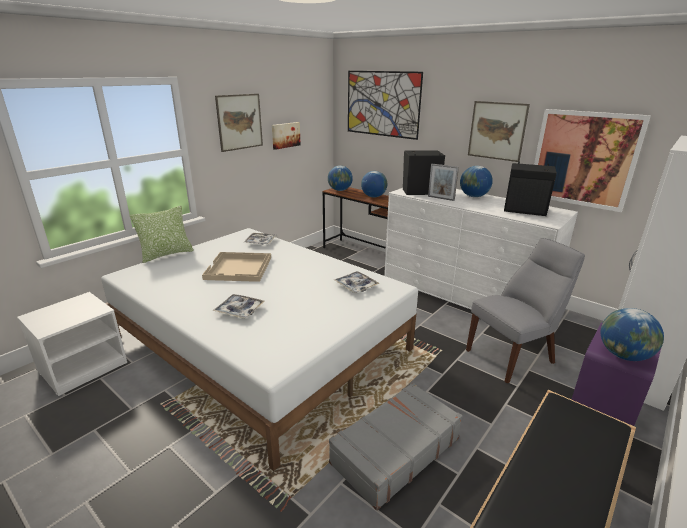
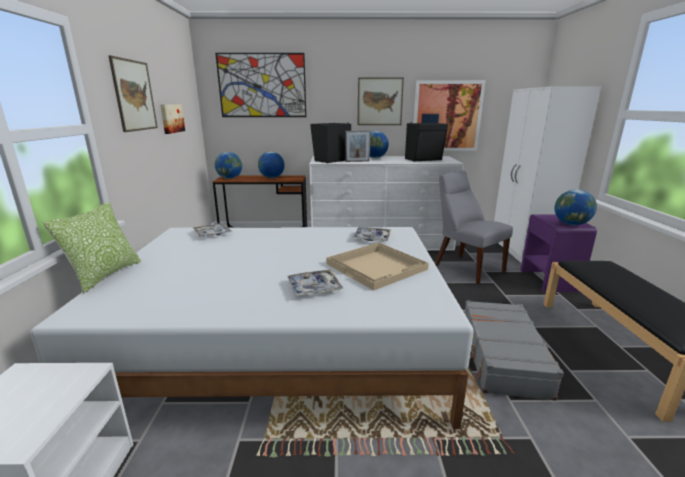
camera: 40 degrees left, 5 degrees down
(239, 268) = (236, 259): beige tray -> beige tray (377, 266)
(513, 356) = (466, 267): grey chair -> grey chair turned 60 degrees counterclockwise

